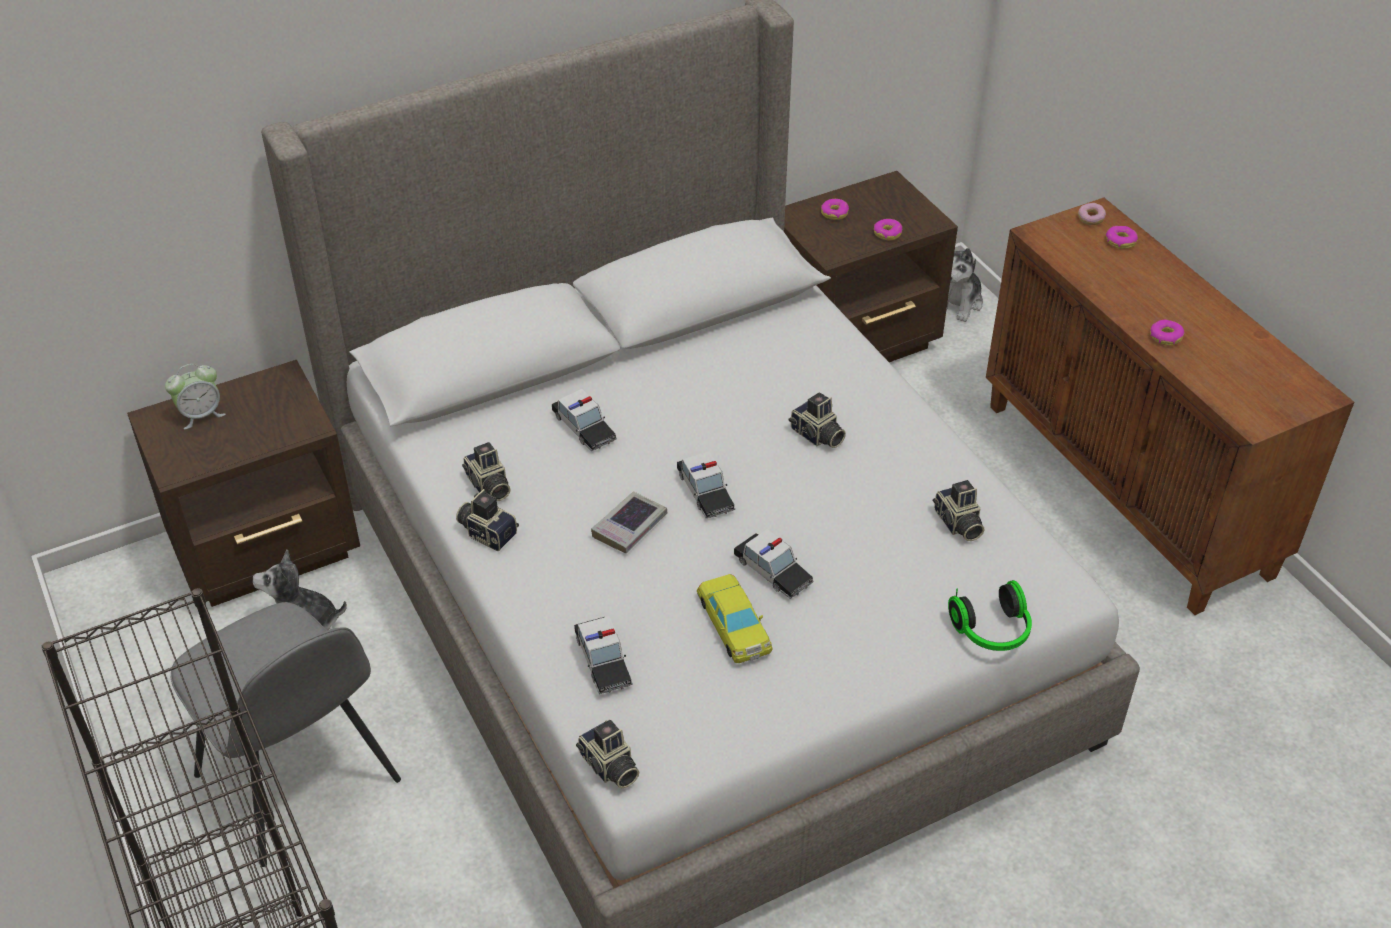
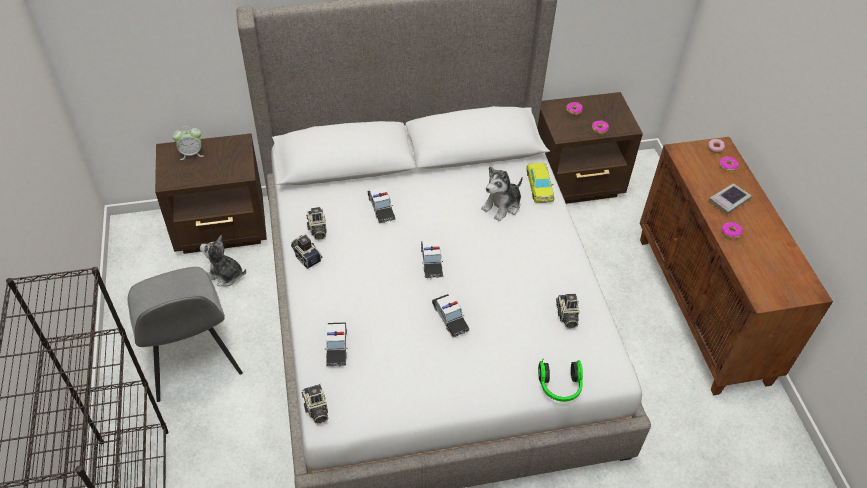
camera: 15 degrees right, 5 degrees up
(629, 526) = (382, 272): book -> book (729, 201)
(734, 624) = (416, 344): yellow toy car -> yellow toy car (539, 186)
(817, 436) = (507, 243): camera -> none
(959, 303) = (645, 174): plush toy -> plush toy (502, 206)

